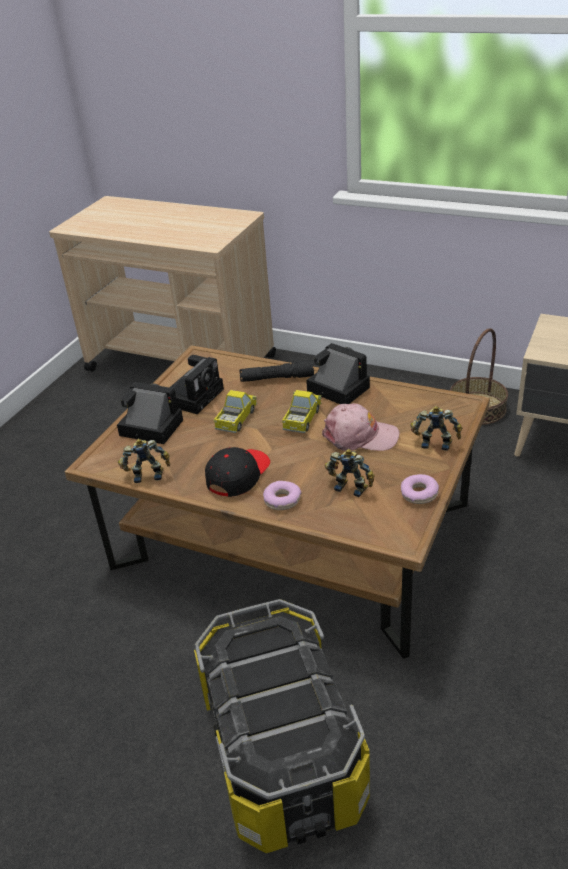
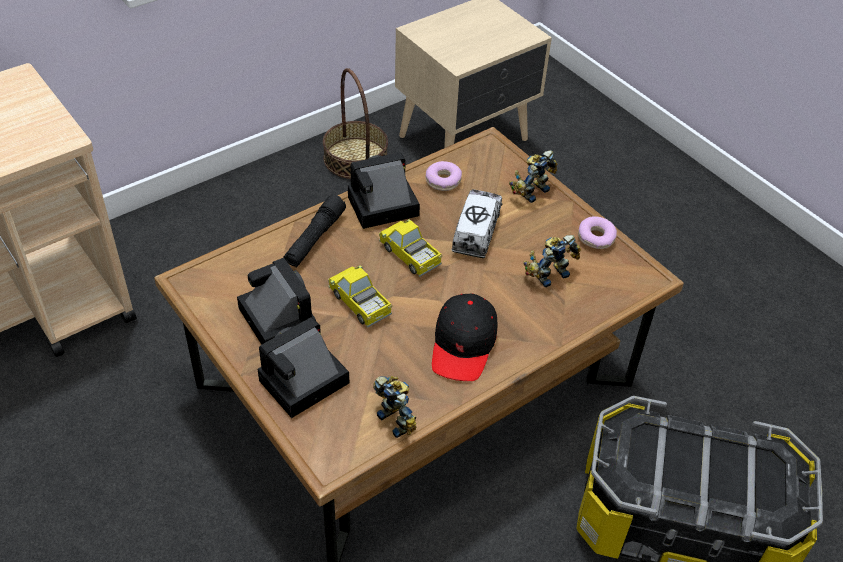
camera: 65 degrees left, 10 degrees up
(147, 474) = (398, 419): toy robot -> toy robot turned 120 degrees clockwise
(238, 475) = (463, 345): black cap -> black cap turned 135 degrees counterclockwise
(282, 500) = (532, 329): donut -> donut (443, 180)
(359, 436) = (476, 231): pink cap -> toy truck

